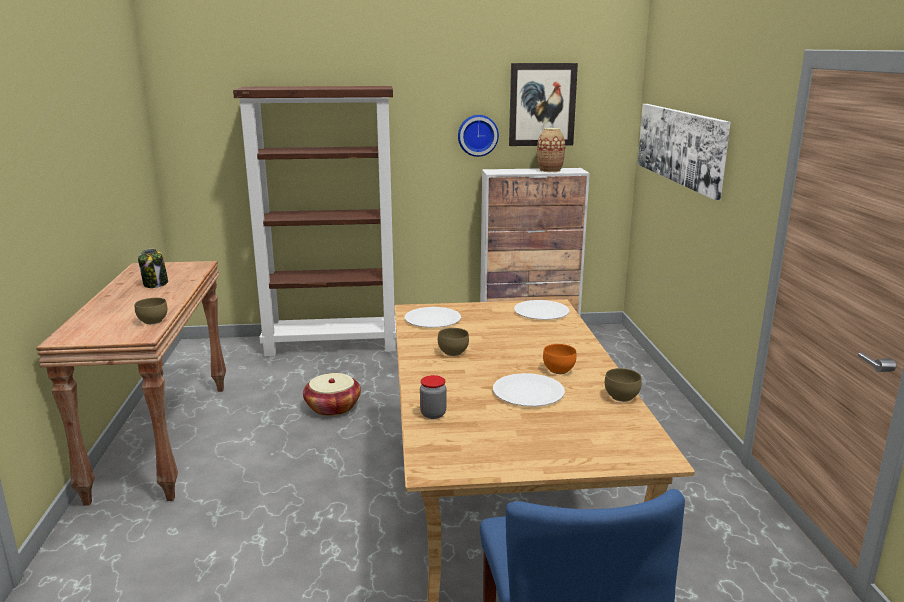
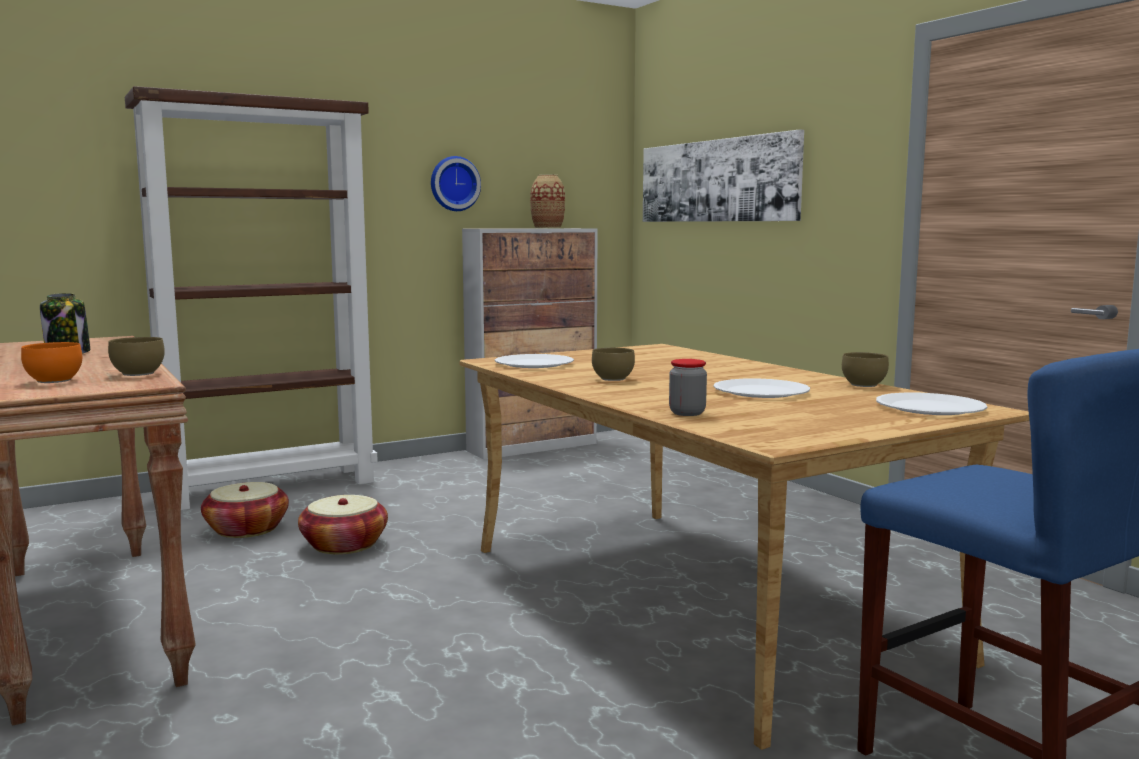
camera: 25 degrees left, 10 degrees down
(291, 381) = (247, 529): none -> basket
(541, 312) = (653, 351): white plate -> white plate (930, 407)
(542, 104) = (528, 148): picture -> none
(557, 370) = (758, 378): orange bowl -> orange bowl (52, 381)

